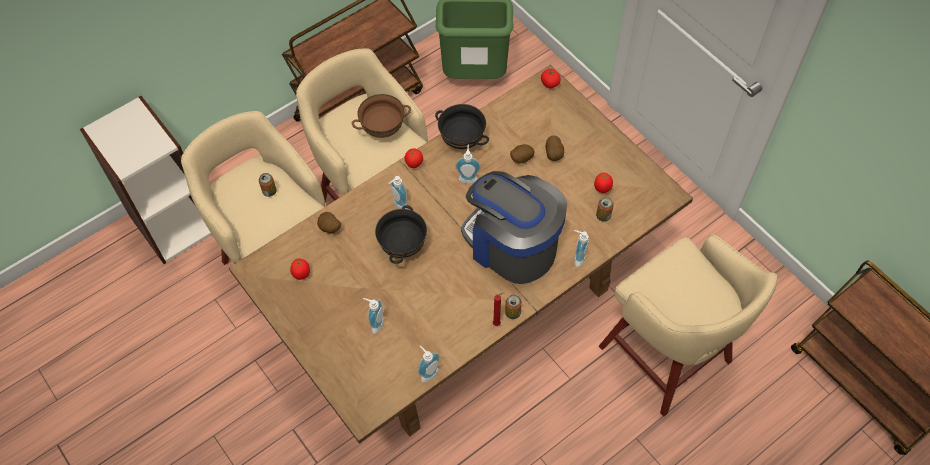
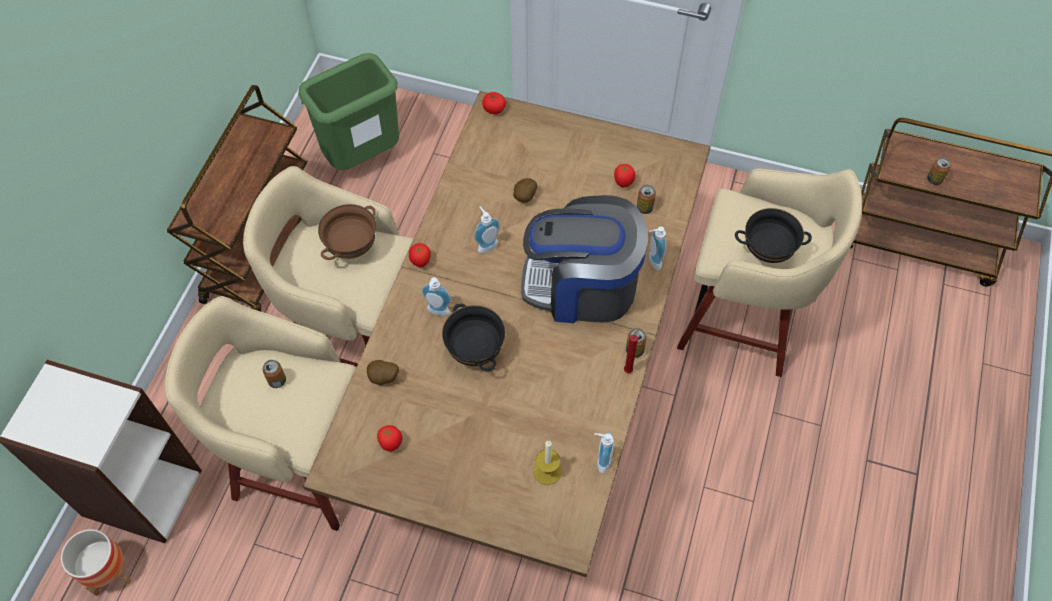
camera: 35 degrees left, 0 degrees up
(120, 262) = (109, 572): none -> planter
(375, 323) = (509, 445): soap dispenser -> none
(387, 356) = (547, 471): none -> candle
(461, 141) = (451, 212): black bowl -> black bowl (767, 252)
(554, 154) = (552, 175): potato -> none
(878, 330) = (934, 179): none -> can

